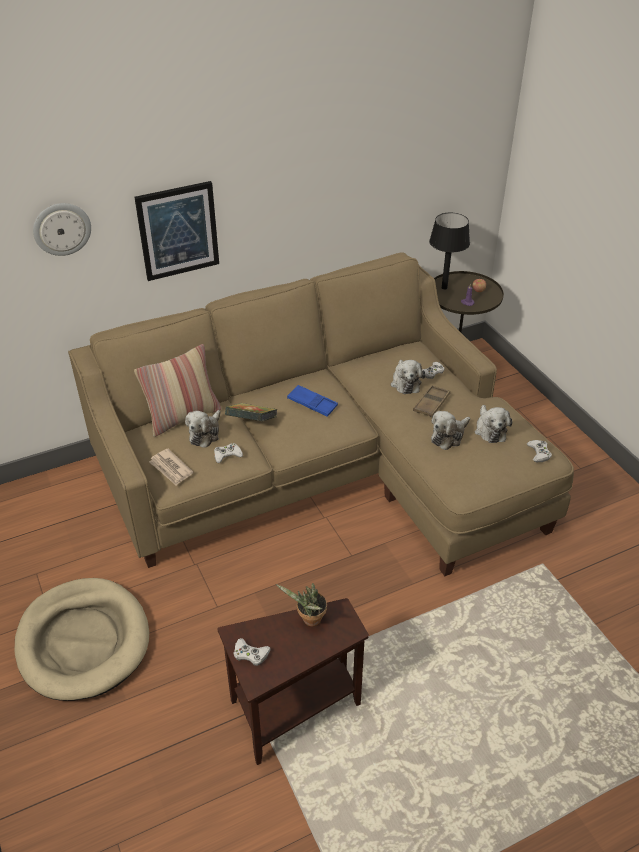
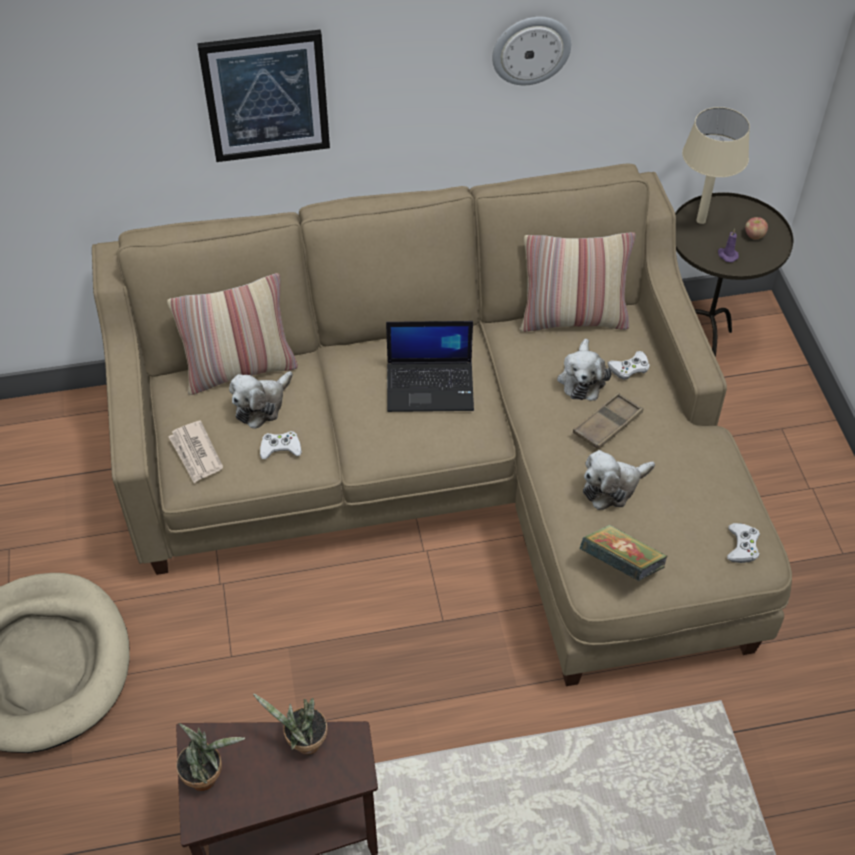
camera: 15 degrees right, 10 degrees up
(62, 228) = (85, 79): wall clock -> wall clock (531, 49)
(250, 654) = (207, 775): white game controller -> potted plant
(252, 423) = (334, 400): book -> book (620, 565)
(312, 403) = (431, 386): blue tray -> laptop
(386, 353) = (573, 318): none -> pillow
(444, 288) = (700, 220): black table lamp -> beige table lamp
(490, 430) = (681, 489): plush toy -> none

